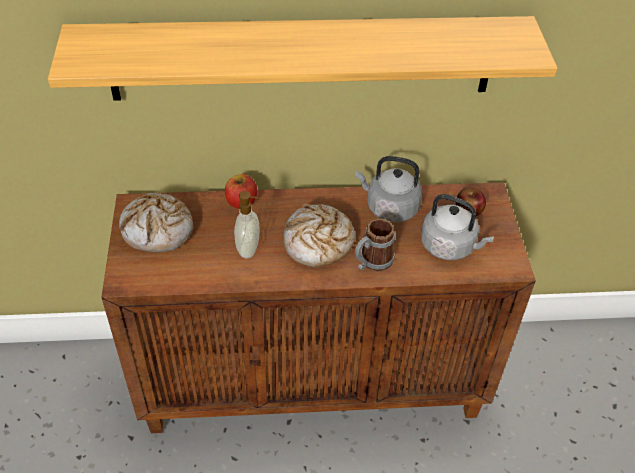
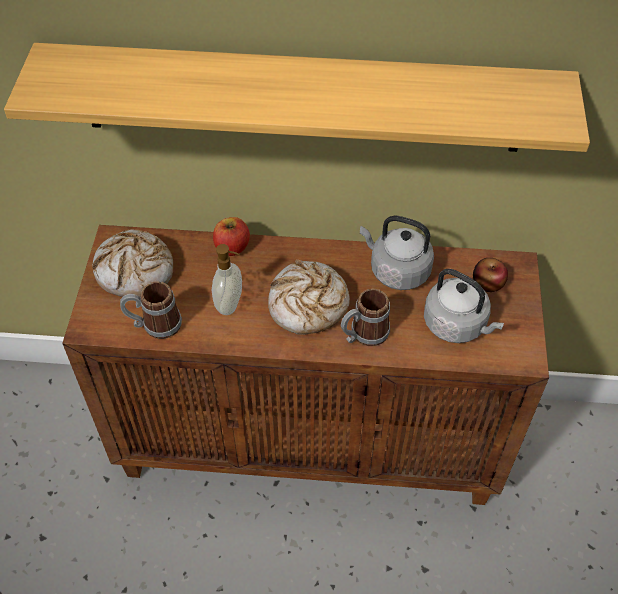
camera: 10 degrees right, 5 degrees up
(184, 273) = (154, 325): none -> mug

